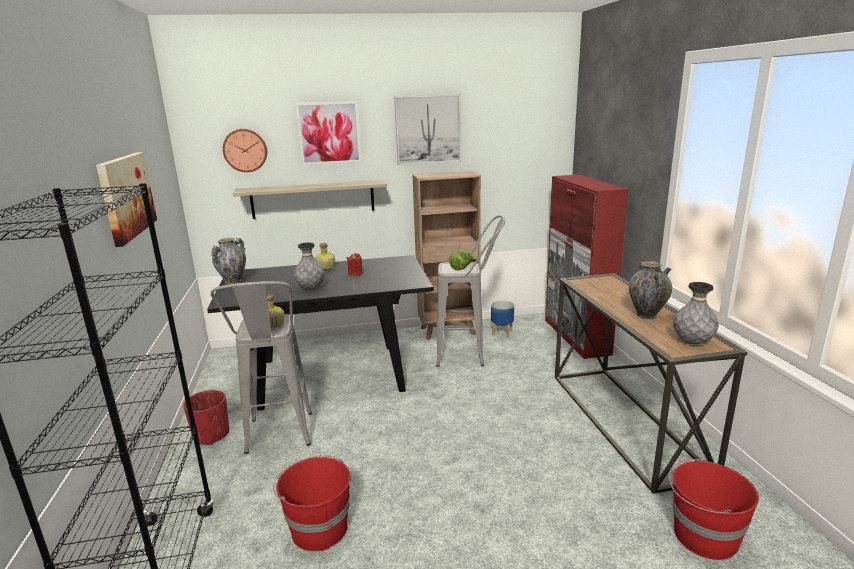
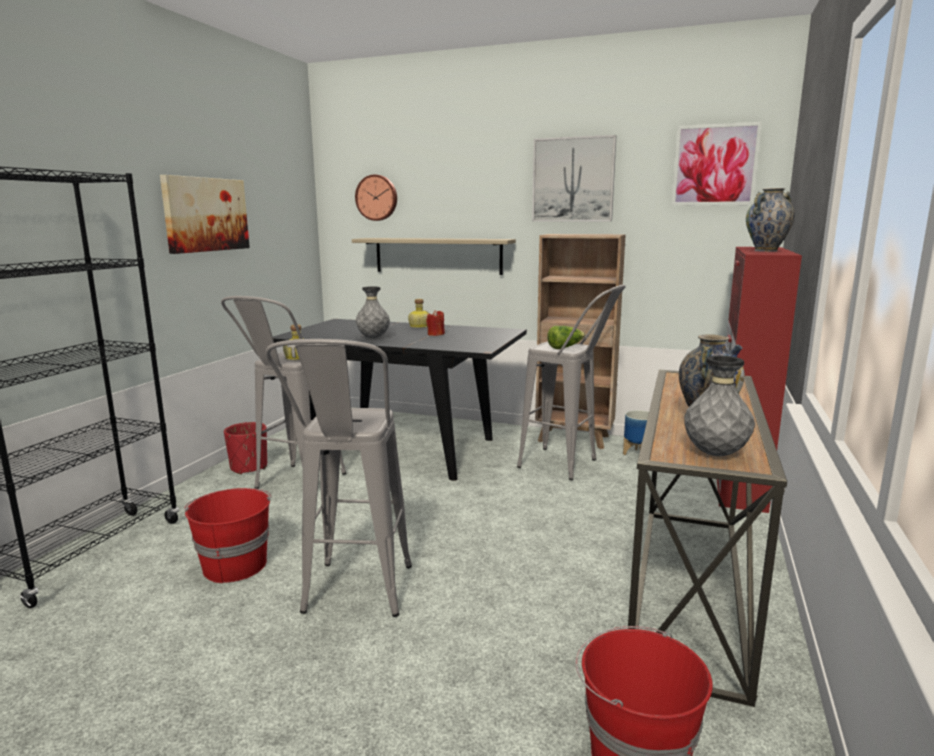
camera: 30 degrees right, 5 degrees down
(232, 281) = (323, 325): vase -> vase (766, 251)
(329, 133) = (460, 181): picture -> picture (715, 165)
(448, 516) = (354, 600): none -> grey stool

